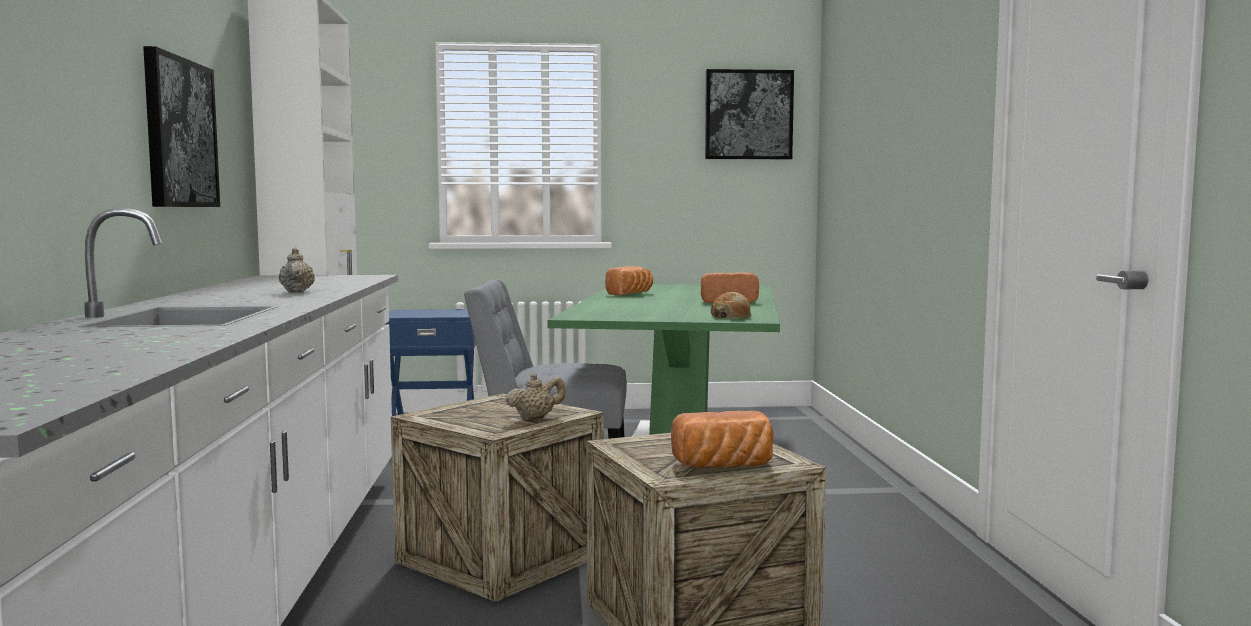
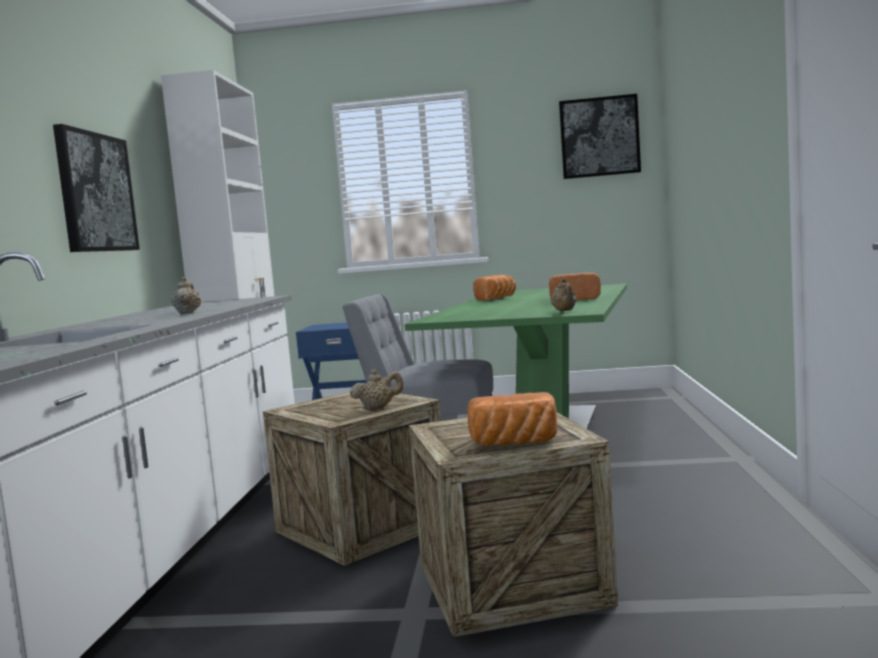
camera: 10 degrees right, 0 degrees up
(731, 316) = (564, 311): bread -> beige teapot

